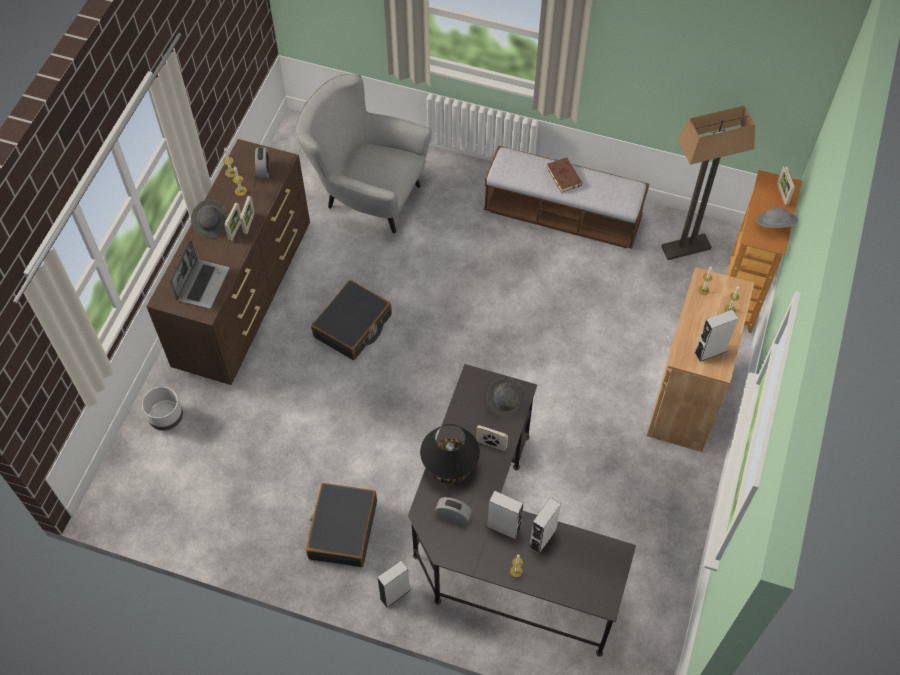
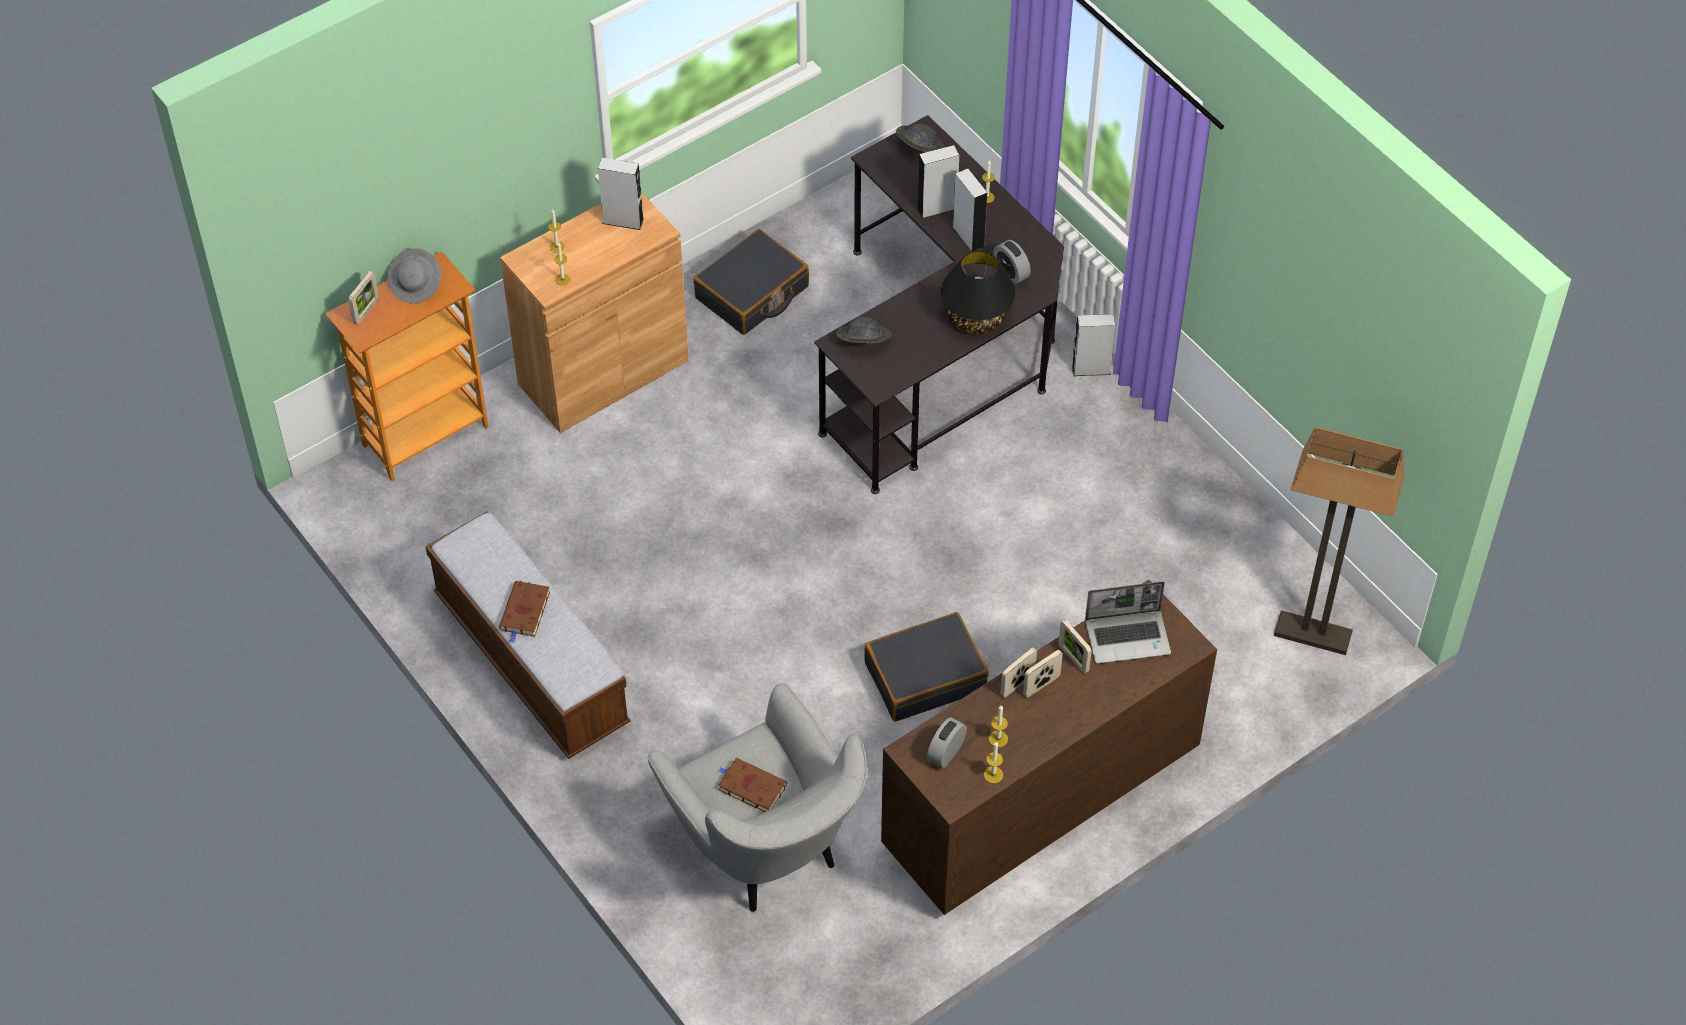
camera: 145 degrees left, 5 degrees down
(166, 417) = (1238, 699): grey planter -> none
(203, 284) = (1128, 637): laptop -> laptop turned 150 degrees counterclockwise
(212, 224) = (1067, 711): grey hat -> grey hat (919, 148)
(342, 529) = (1104, 458): black suitcase -> black suitcase (752, 293)
(376, 162) = (750, 787): none -> brown book
(491, 445) = (916, 312): picture frame -> picture frame (1073, 659)
(685, 248) = (423, 527): floor lamp -> floor lamp (1313, 634)

